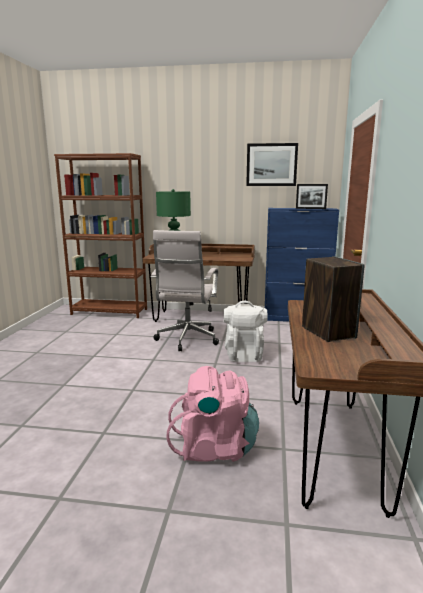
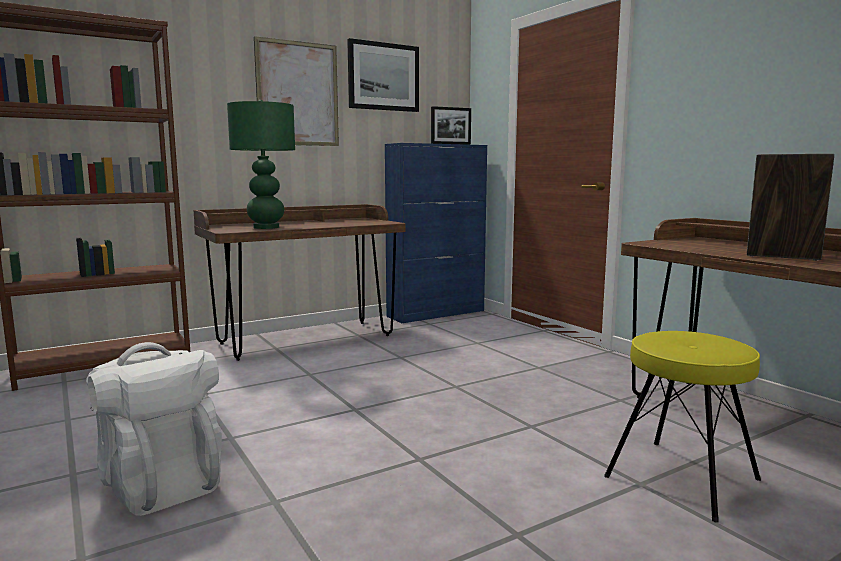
camera: 40 degrees left, 5 degrees down
(187, 340) = (349, 370): white office chair -> none
(214, 179) = (298, 94): none -> picture
(215, 447) = (680, 478): pink backpack -> yellow stool
(243, 353) = (464, 365): white backpack -> white backpack (161, 483)

